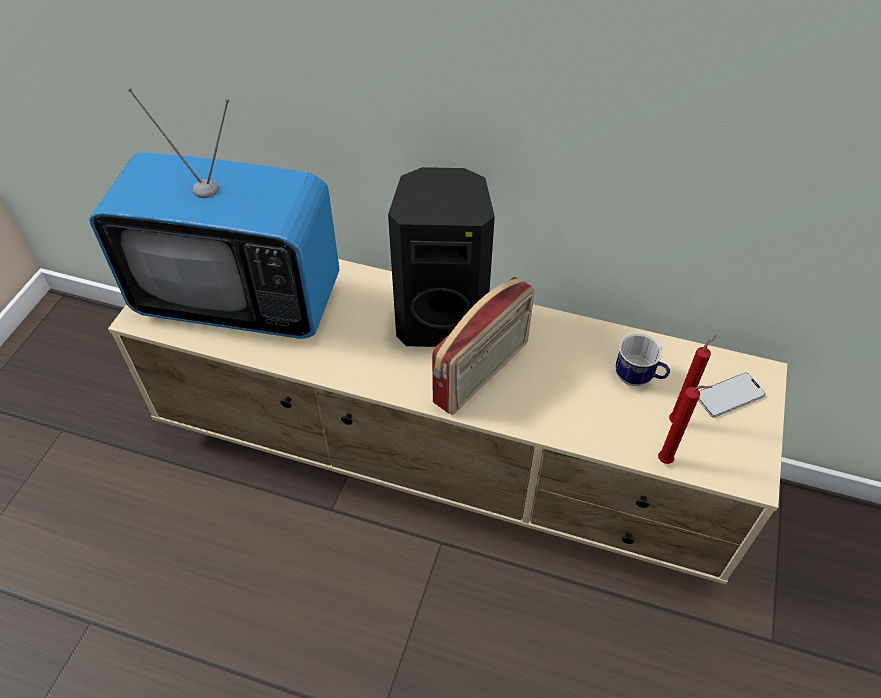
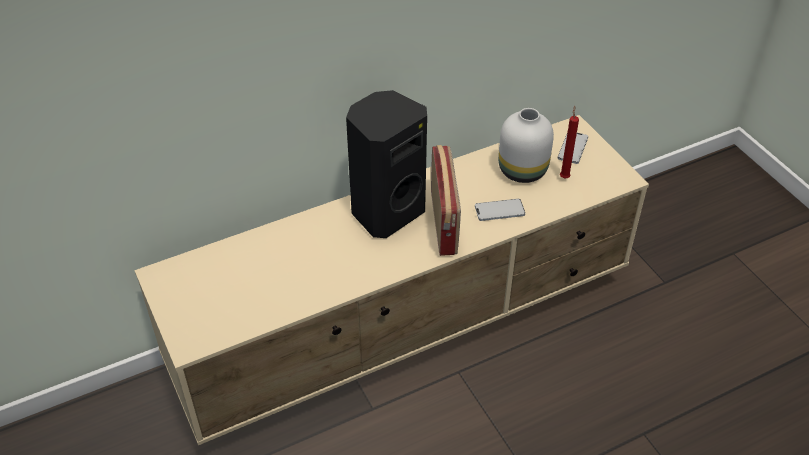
camera: 45 degrees left, 5 degrees down
(239, 300) = (244, 287): television -> none
(555, 403) = (499, 210): none -> phone
(638, 379) = (523, 170): mug -> white vase
(667, 461) = (582, 199): red candle -> none

